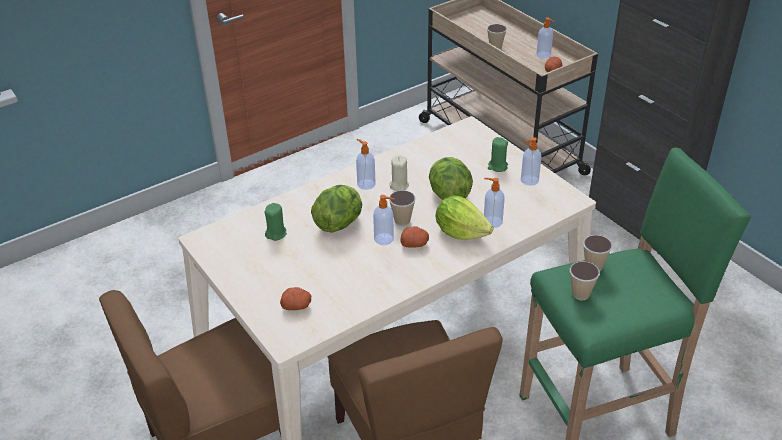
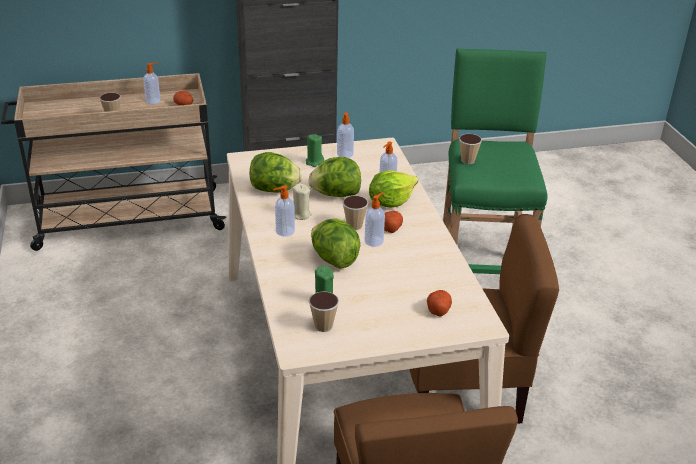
camera: 70 degrees left, 5 degrees down
(429, 159) = (274, 190): none -> lettuce
(580, 294) = (494, 174): cup -> cup (323, 326)

